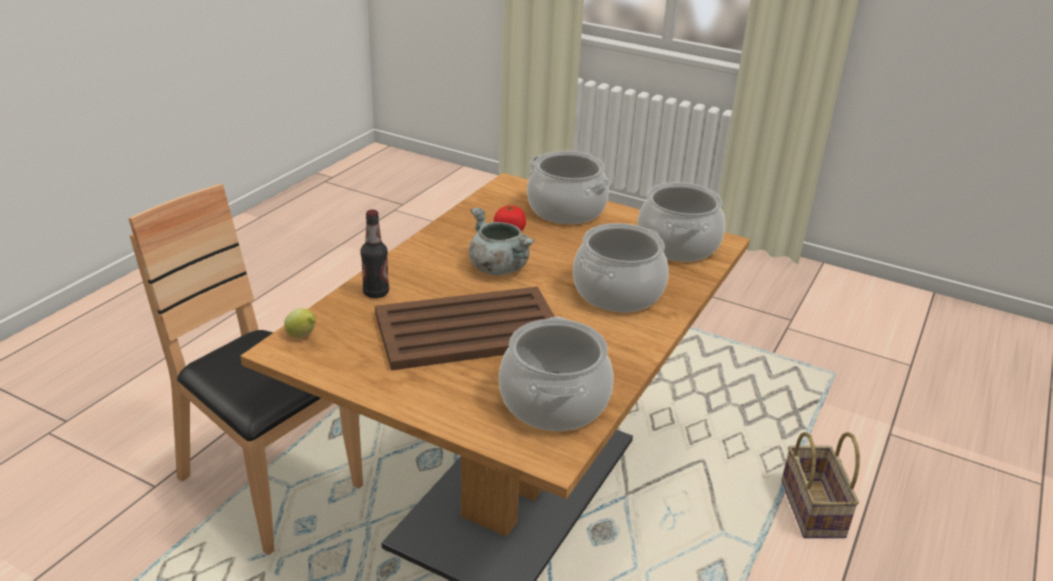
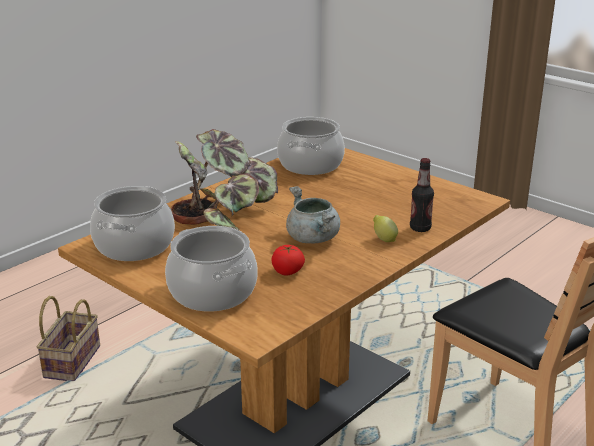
camera: 165 degrees left, 5 degrees down
(302, 336) = (470, 205): lemon -> lemon (384, 239)
(471, 329) = (349, 200): brown tray -> none
(618, 292) = (224, 213): cooking pot -> potted plant

